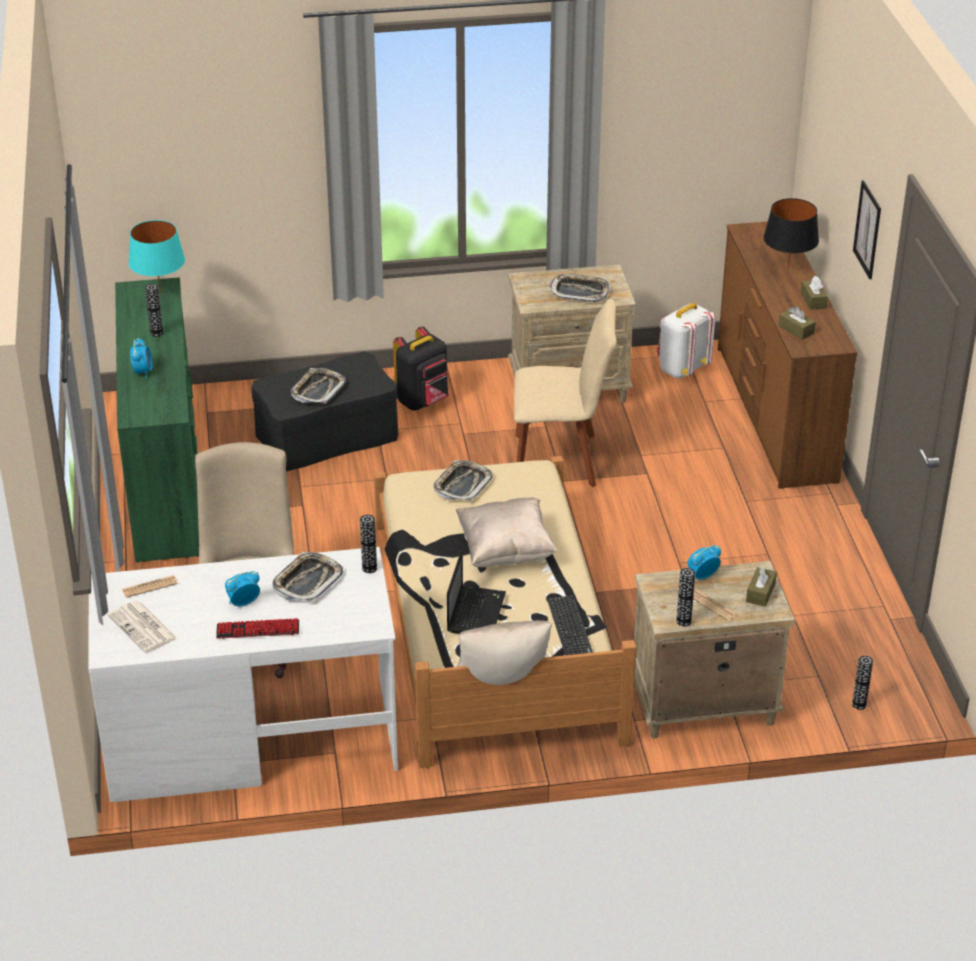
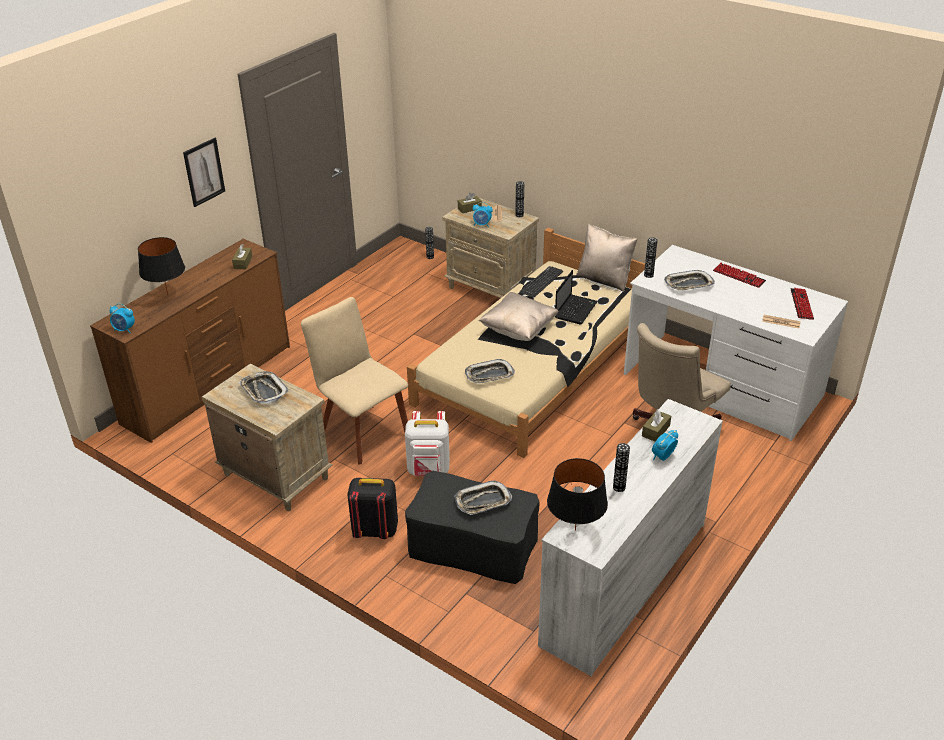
camera: 135 degrees left, 0 degrees up
(143, 627) = (801, 304): newspaper -> keyboard
(160, 292) = (575, 530): turquoise table lamp -> black table lamp
(167, 479) = (624, 582): green dresser -> white dresser
(243, 602) = (734, 291): alarm clock -> alarm clock (124, 330)
(476, 611) = (576, 309): laptop -> laptop turned 150 degrees clockwise
(682, 369) = (194, 444): white backpack -> white backpack (429, 470)
(813, 300) = (198, 272): brown tissue box -> brown tissue box (655, 431)

